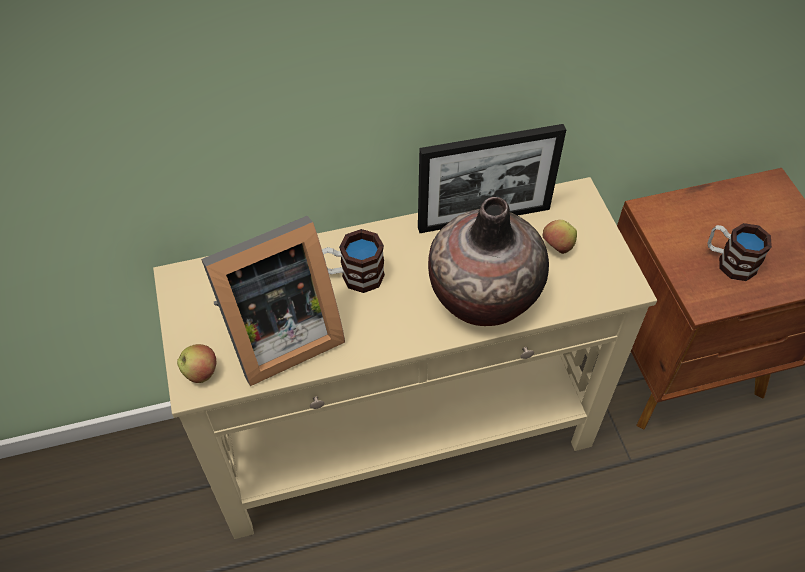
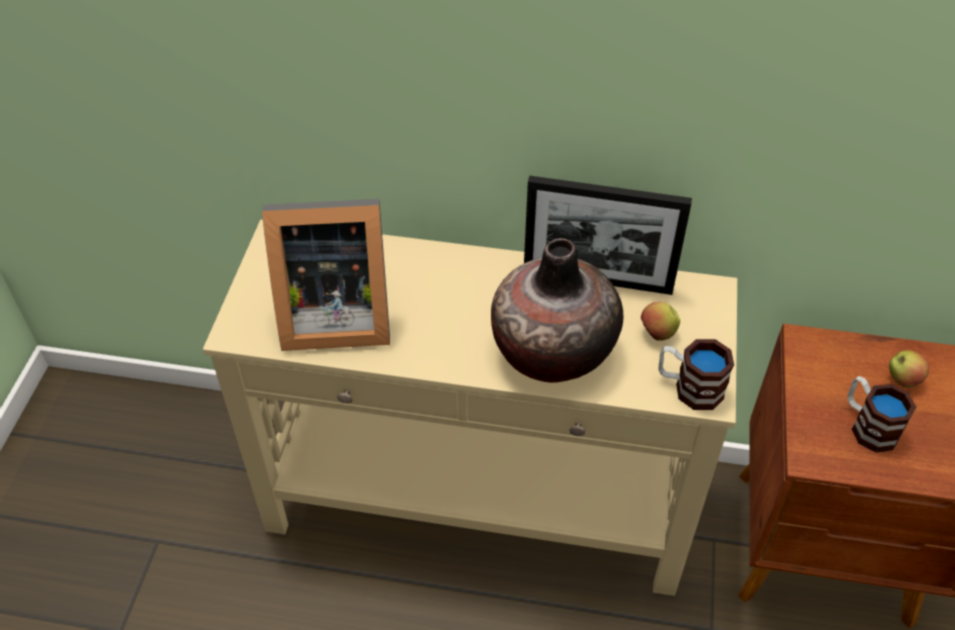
camera: 25 degrees right, 5 degrees down
(201, 373) = (247, 324): apple -> apple (902, 380)
(353, 276) = (435, 289): mug -> mug (689, 388)

